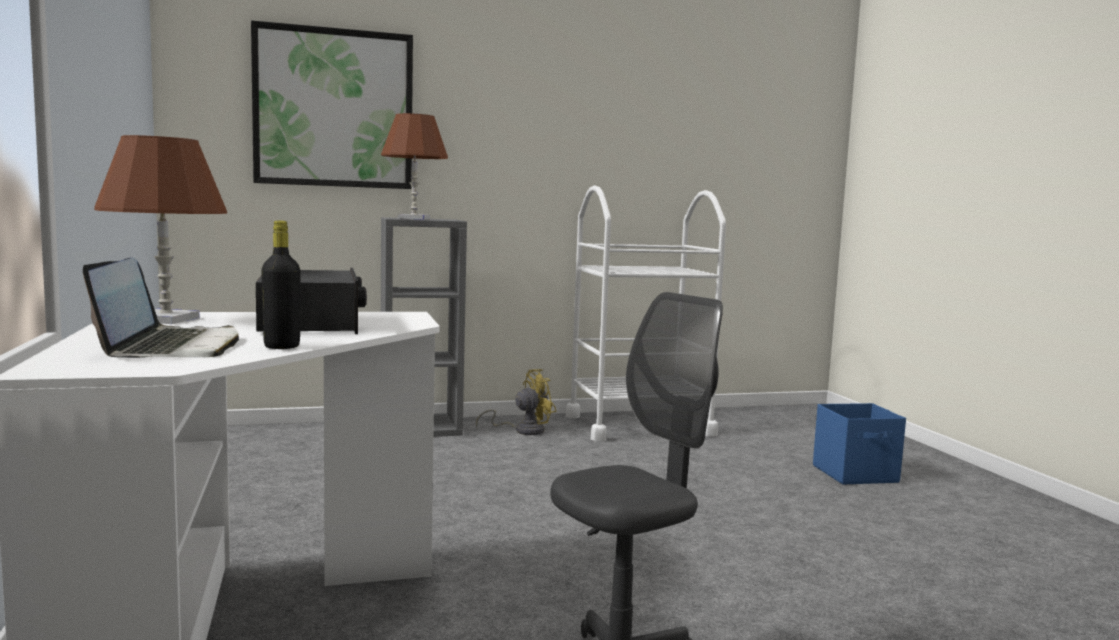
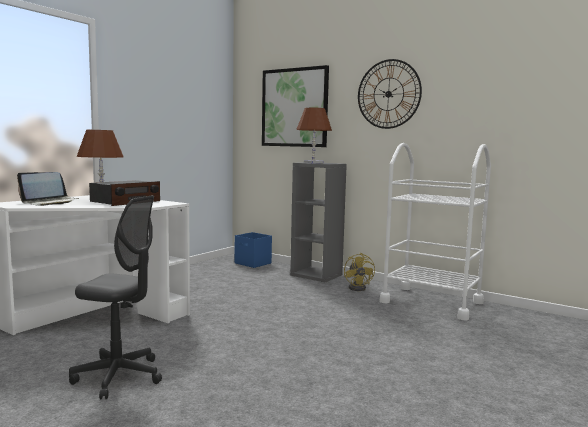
camera: 50 degrees right, 0 degrees up
(282, 346) = (70, 206): black bottle -> none
(523, 430) = (359, 288): yellow fan -> yellow fan turned 60 degrees clockwise
(528, 103) = (388, 94): none -> wall clock
(856, 474) = (498, 369): blue storage box -> blue storage box (253, 263)

